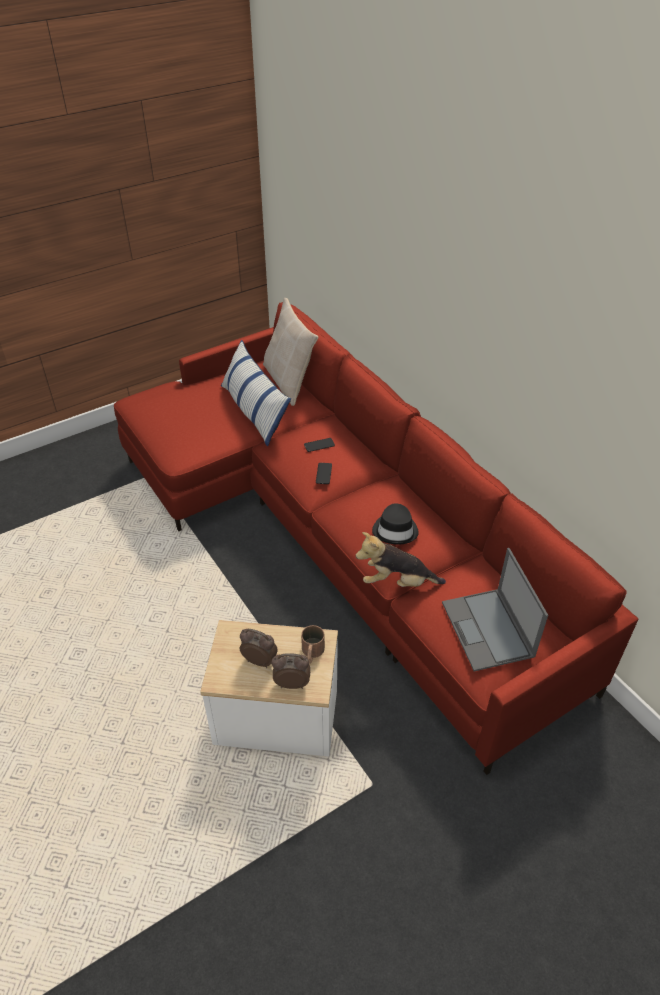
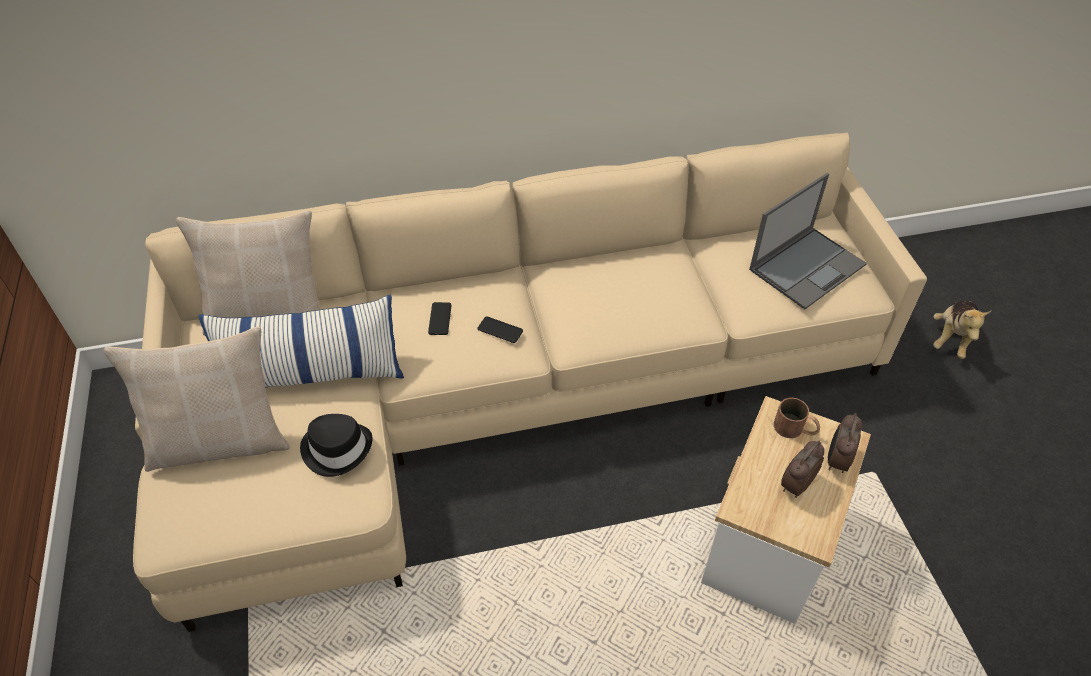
camera: 70 degrees left, 5 degrees up
(195, 396) = (220, 441): none -> beige pillow
(338, 535) = (504, 395): red sofa -> beige sofa
(395, 530) = (637, 291): black hat -> black hat (337, 448)
(397, 582) = (714, 318): plush toy -> plush toy (951, 338)
(488, 630) = (807, 266): laptop -> laptop turned 45 degrees counterclockwise

